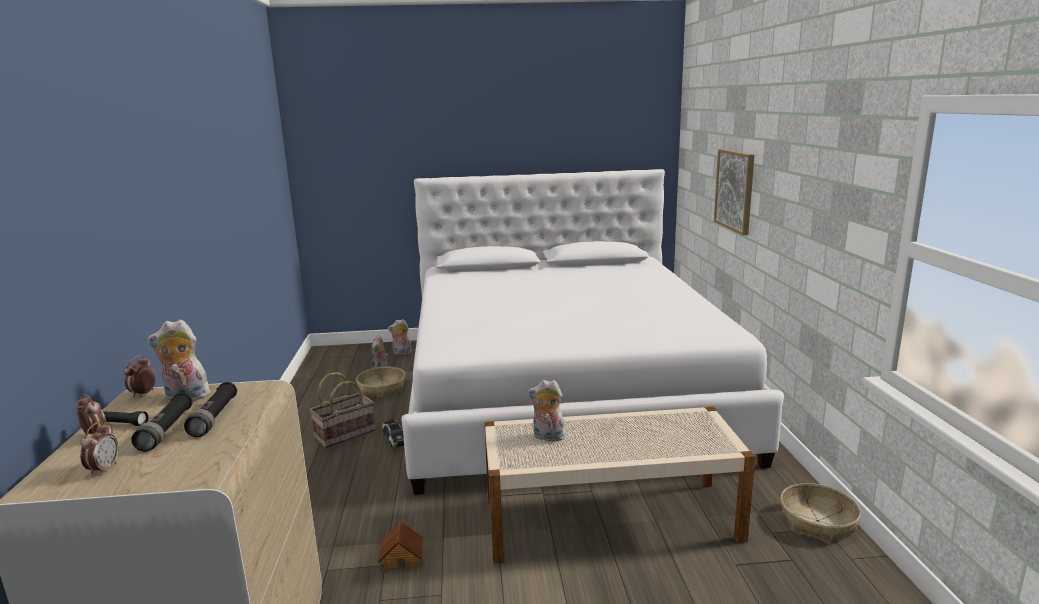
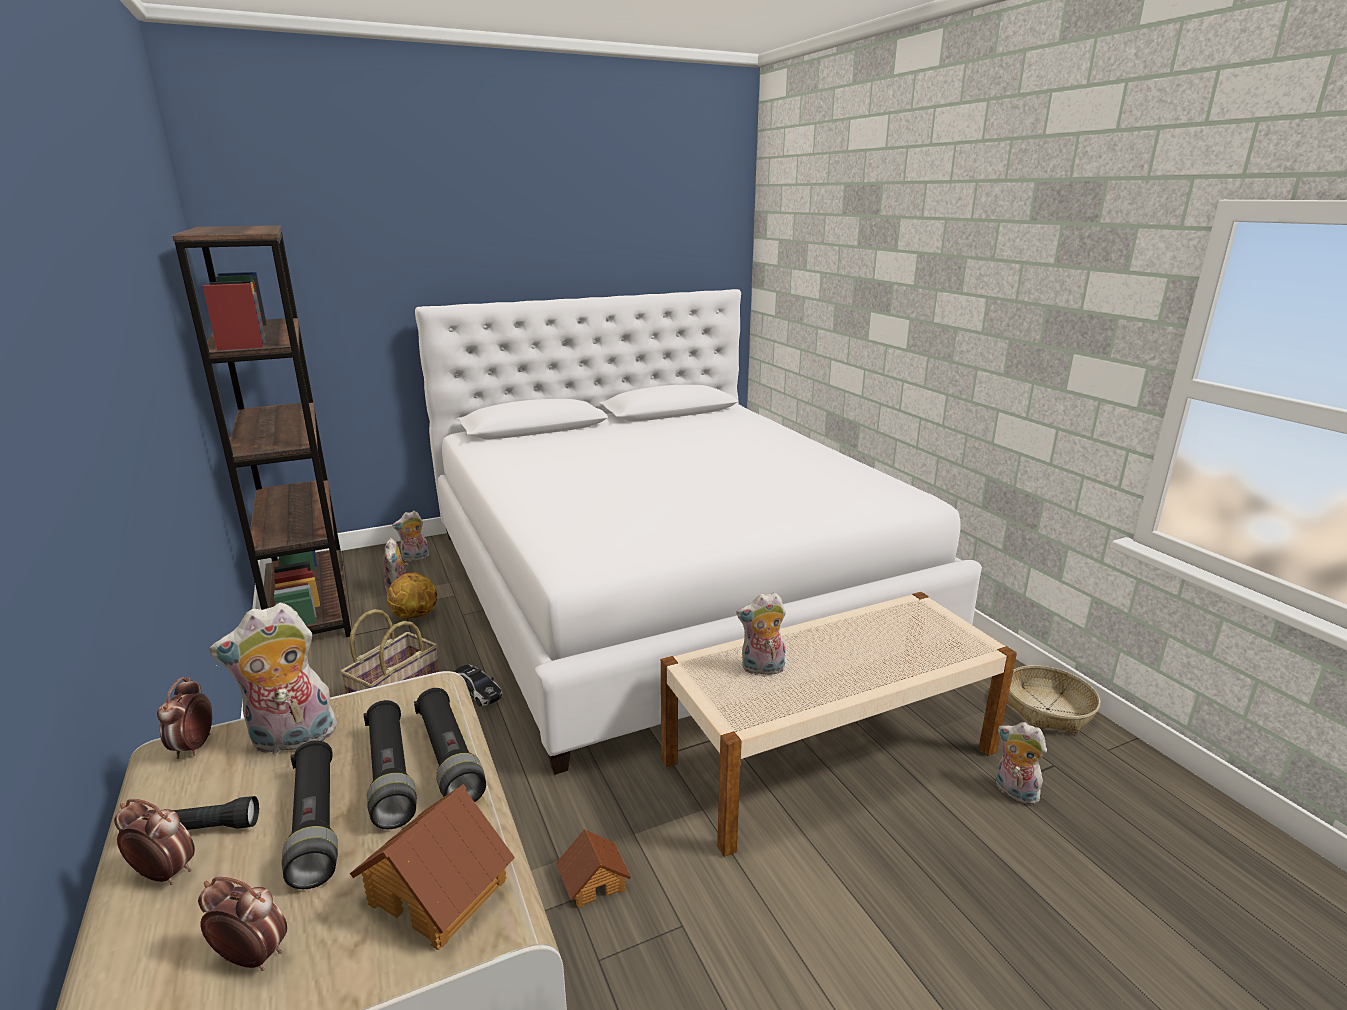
camera: 20 degrees left, 5 degrees up
(104, 469) = (252, 957): alarm clock -> alarm clock turned 60 degrees counterclockwise
(195, 462) = (439, 889): none -> toy house
(247, 415) = (450, 758): none -> black flashlight
(325, 372) = (311, 603): none -> brown bookcase
(382, 388) = (414, 616): basket -> basketball
(735, 190) = (864, 316): picture -> none
(741, 570) = (1013, 792): none -> plush toy

